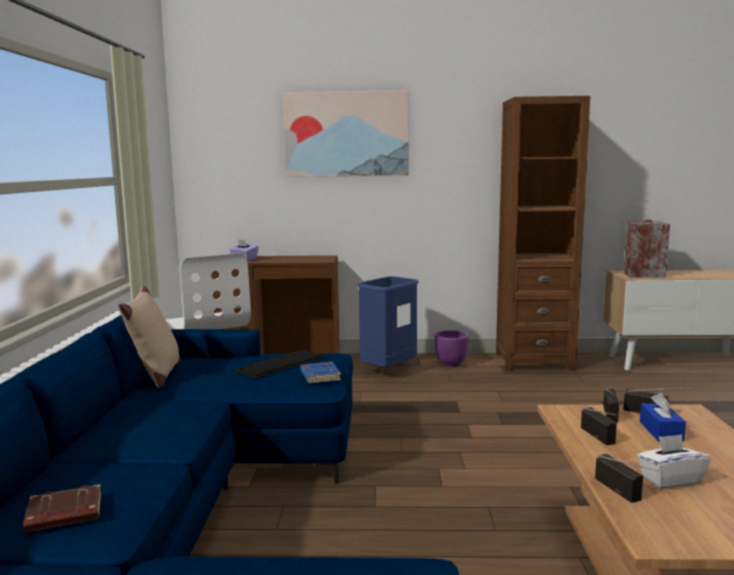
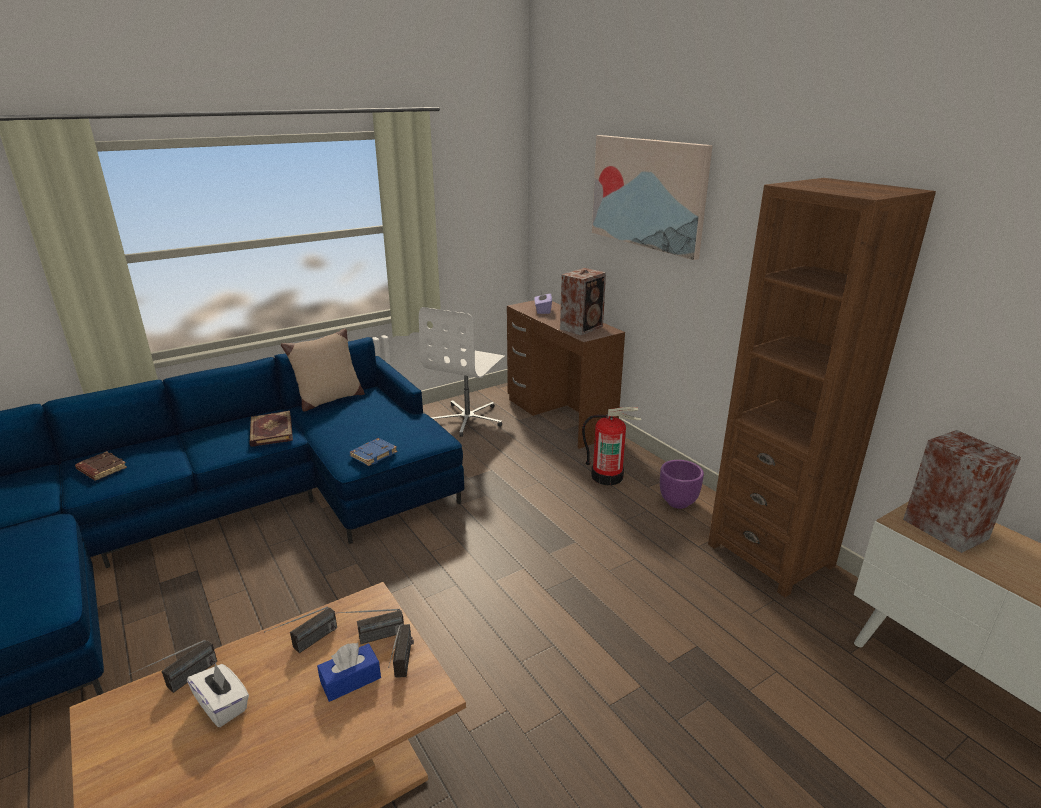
camera: 55 degrees right, 15 degrees up
(174, 407) = (270, 431): none -> book
(280, 364) = (390, 429): keyboard -> none
(306, 258) = (582, 327): none -> speaker
(388, 371) = (607, 476): blue trash can -> fire extinguisher

